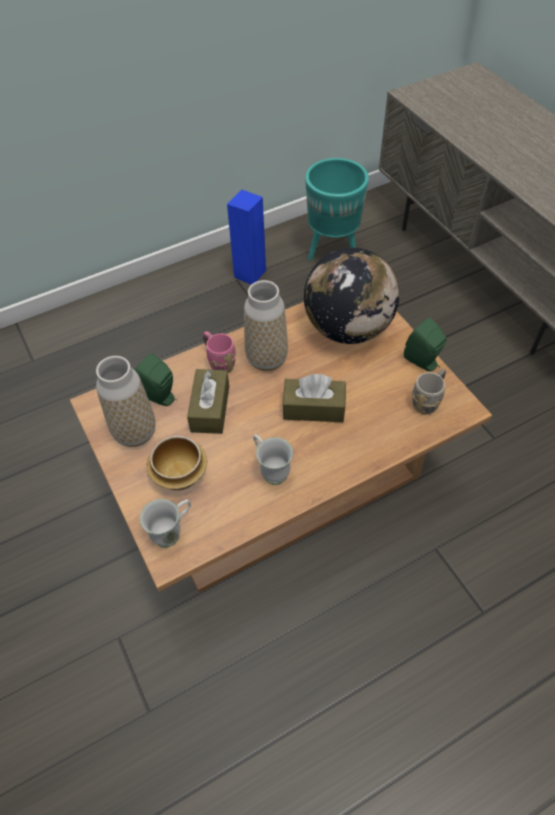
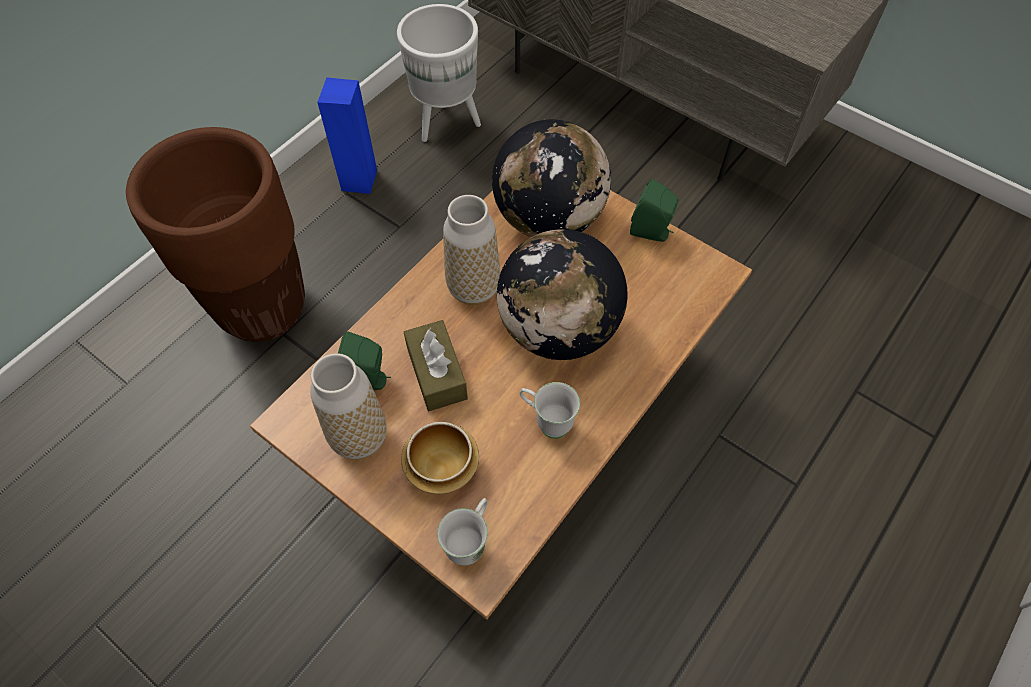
camera: 25 degrees left, 5 degrees up
(142, 340) = (263, 308): none -> brown planter
(219, 361) = (417, 311): pink mug -> none
(313, 408) = (558, 329): brown tissue box -> globe
(333, 250) = (447, 121): turquoise planter -> white planter
(428, 400) = (679, 276): grey mug -> none

